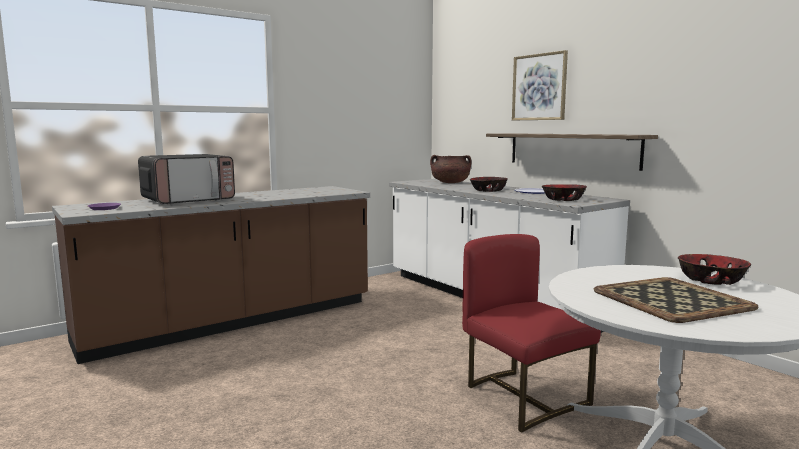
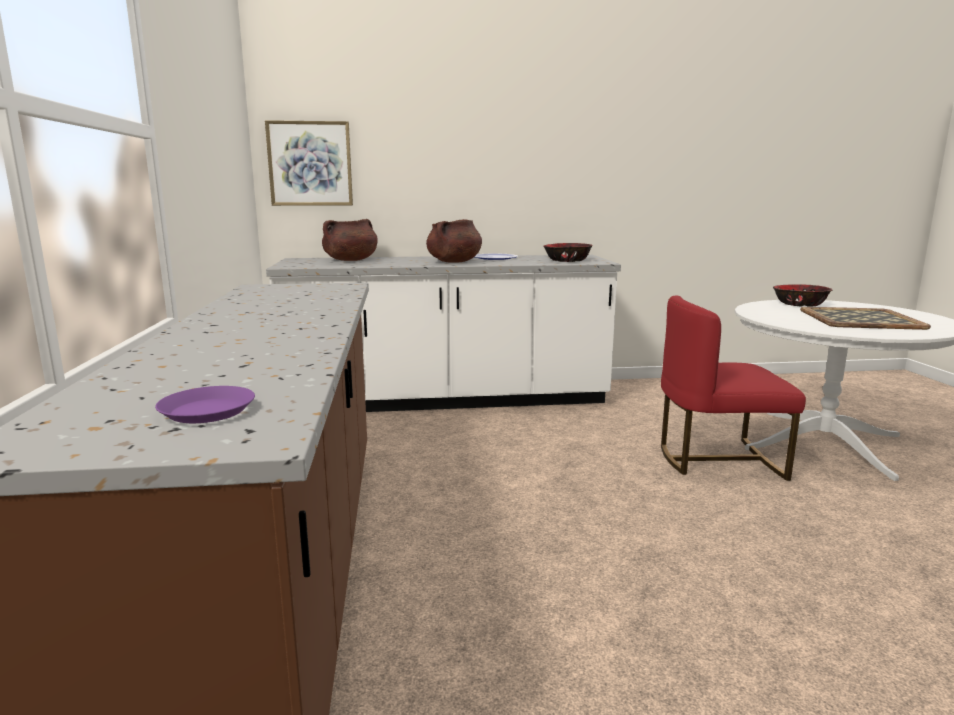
camera: 60 degrees left, 5 degrees up
(189, 200) = (227, 348): microwave -> none
(488, 190) = (454, 262): bowl -> brown cooking pot
(539, 87) = (465, 128): picture -> picture (310, 164)
(571, 150) = (514, 205): shelf -> none

